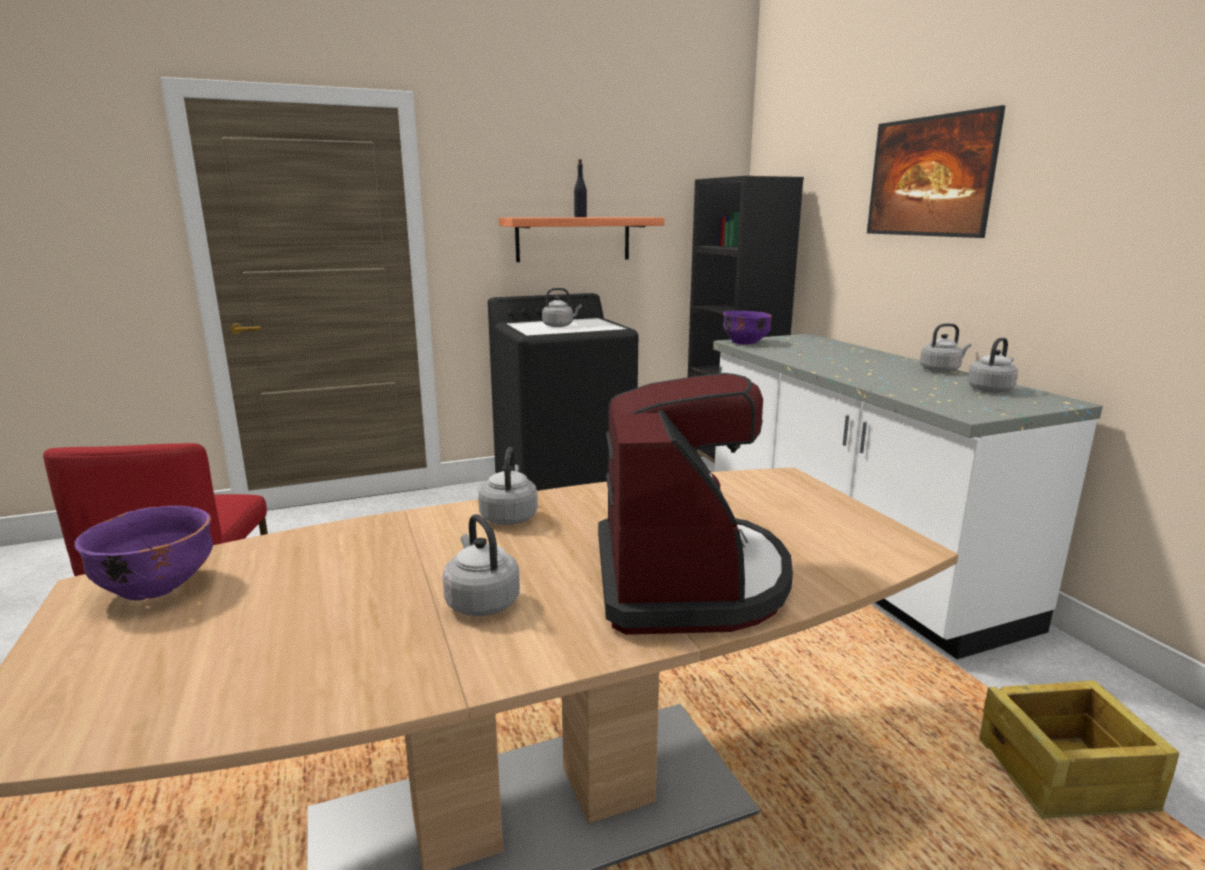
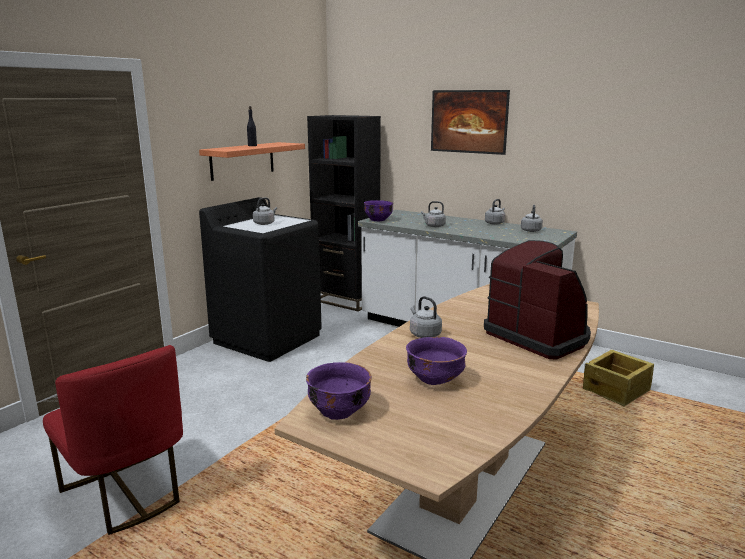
camera: 35 degrees left, 0 degrees up
(363, 591) = (435, 379): none -> purple bowl
(481, 601) = (487, 367): grey kettle -> grey kettle (434, 226)

